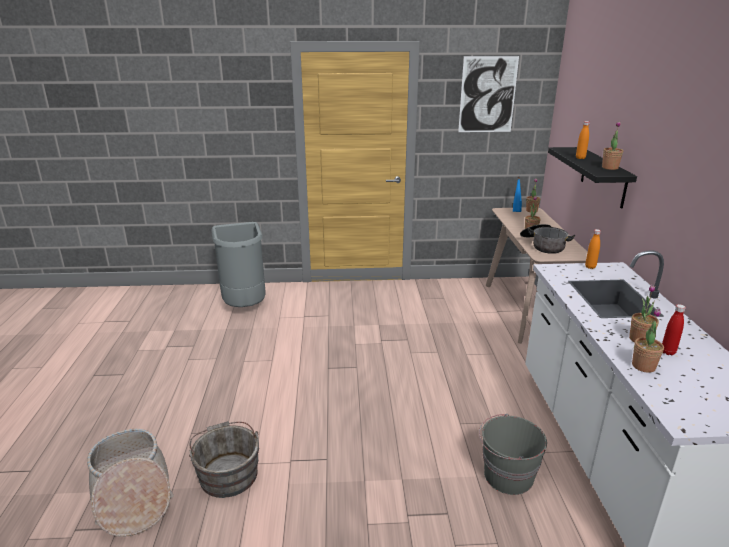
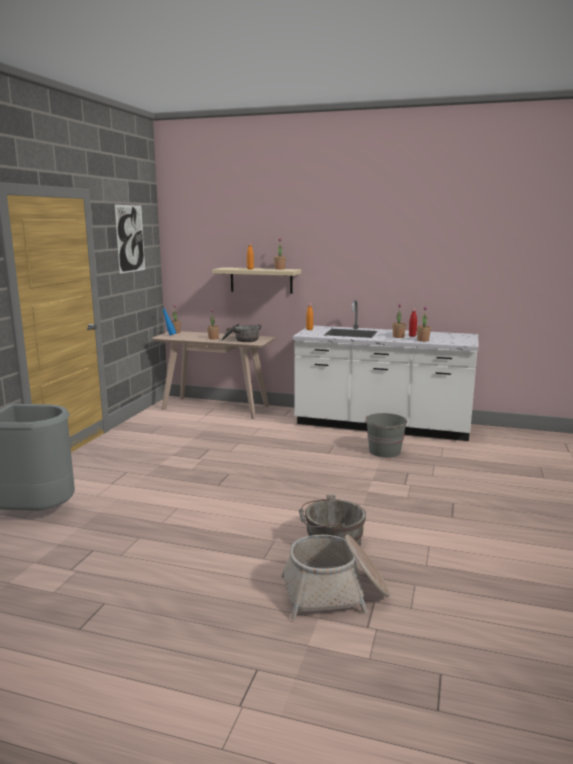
camera: 70 degrees left, 10 degrees down
(603, 177) = (261, 280): black shelf -> beige shelf

